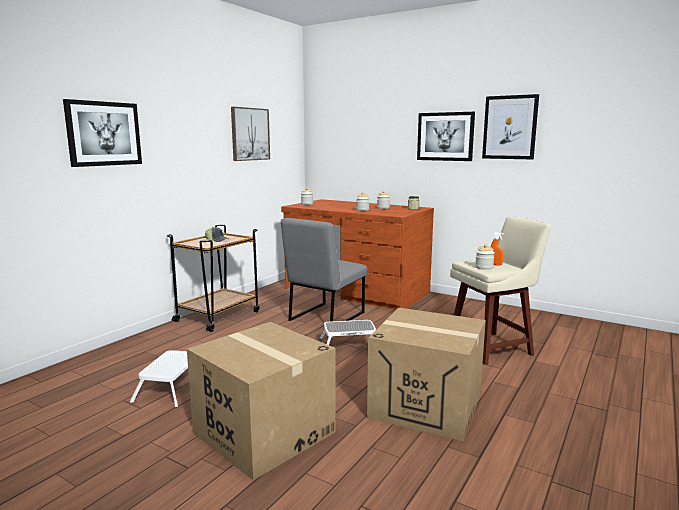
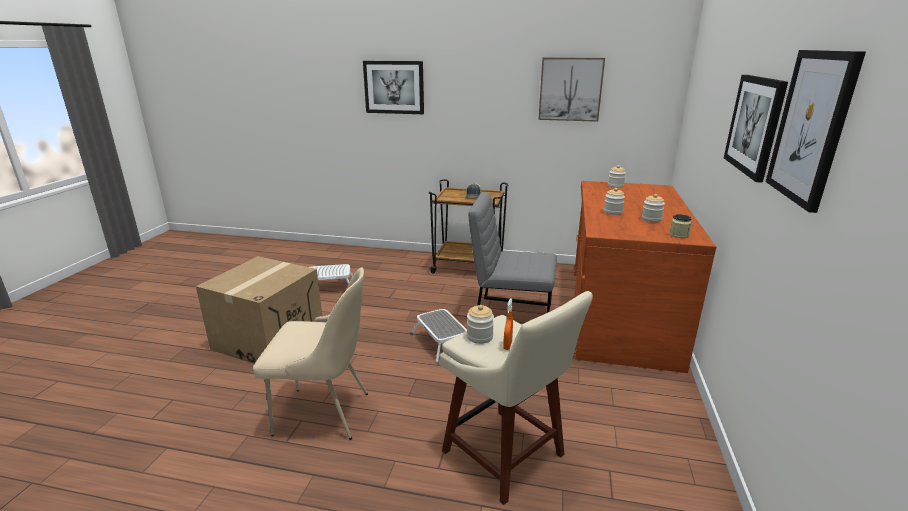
camera: 70 degrees right, 10 degrees up
(426, 405) = (323, 413): cardboard box -> beige chair

